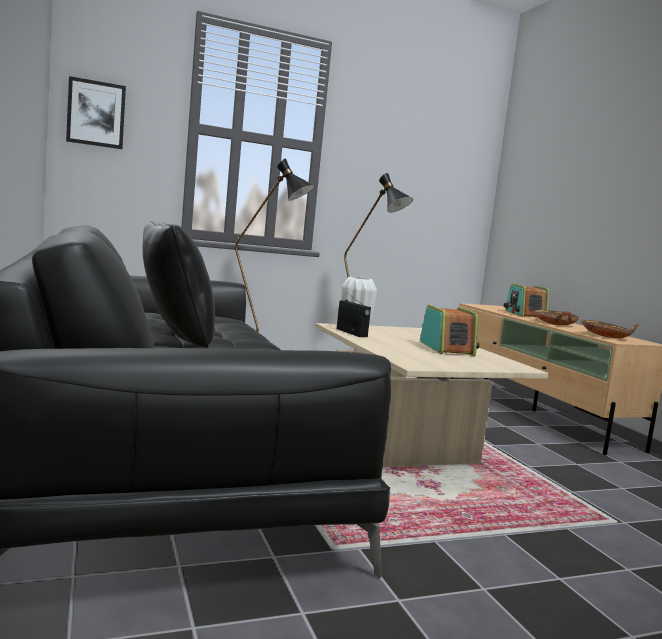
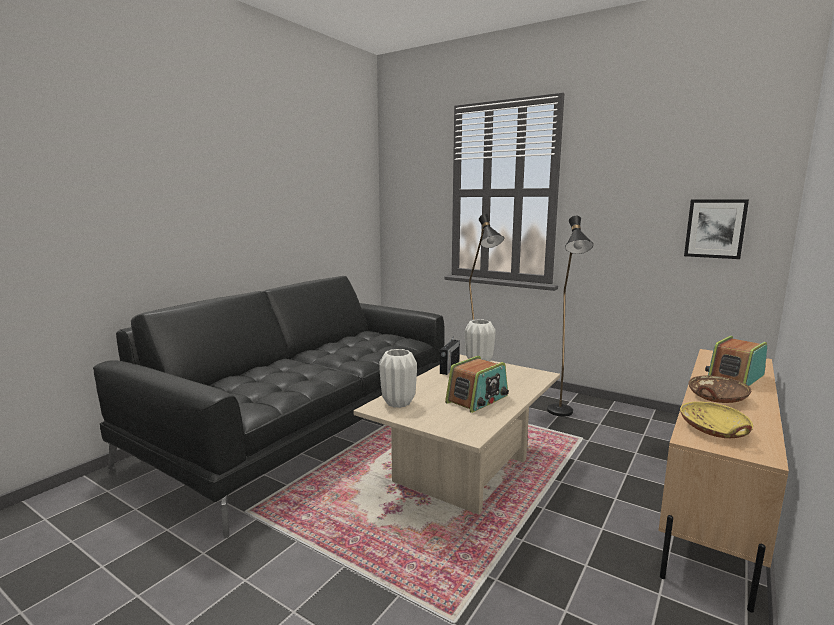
camera: 55 degrees right, 5 degrees up
(96, 114) = (400, 194): picture -> picture (715, 228)
(173, 337) = (320, 354): black pillow -> none
(415, 359) = (398, 403): none -> white vase
(606, 336) = (714, 430): brown bowl -> yellow bowl

